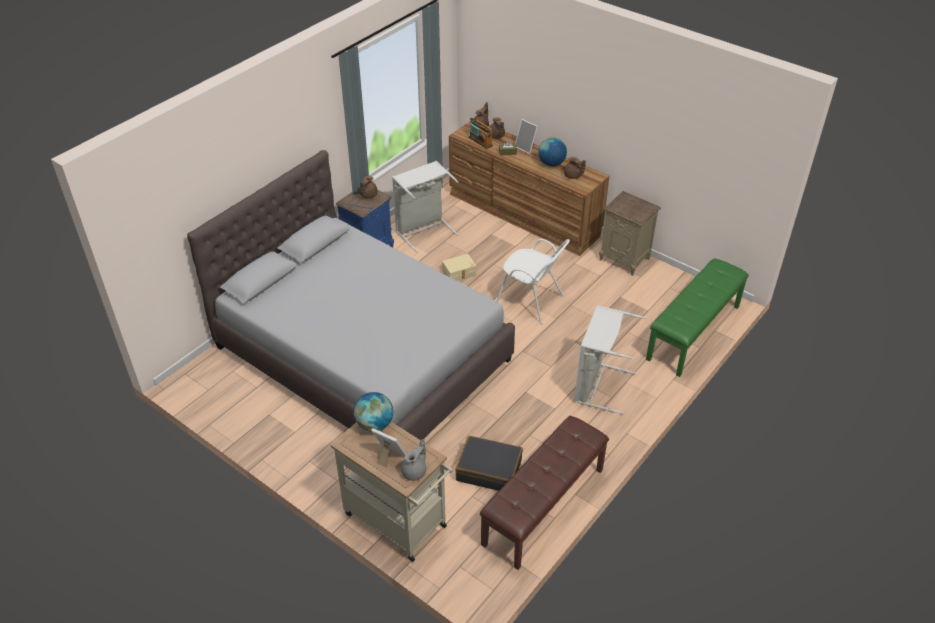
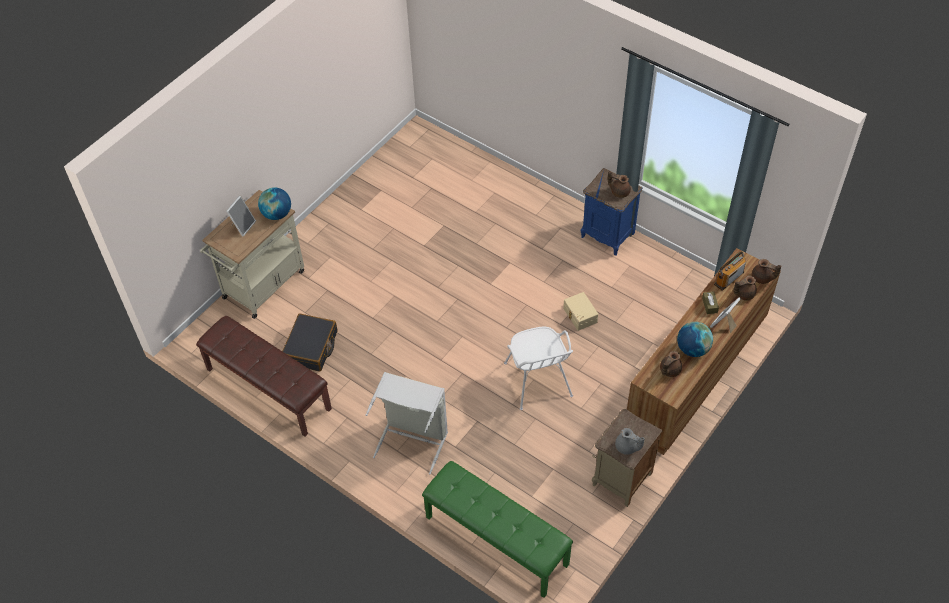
camera: 90 degrees right, 10 degrees up
(362, 353) = (456, 245): grey bed -> none
(415, 471) = (225, 243): grey teapot -> grey teapot (627, 447)
(424, 230) = (650, 280): grey laundry basket -> none
(531, 301) = (538, 382): white chair -> white chair turned 45 degrees counterclockwise

